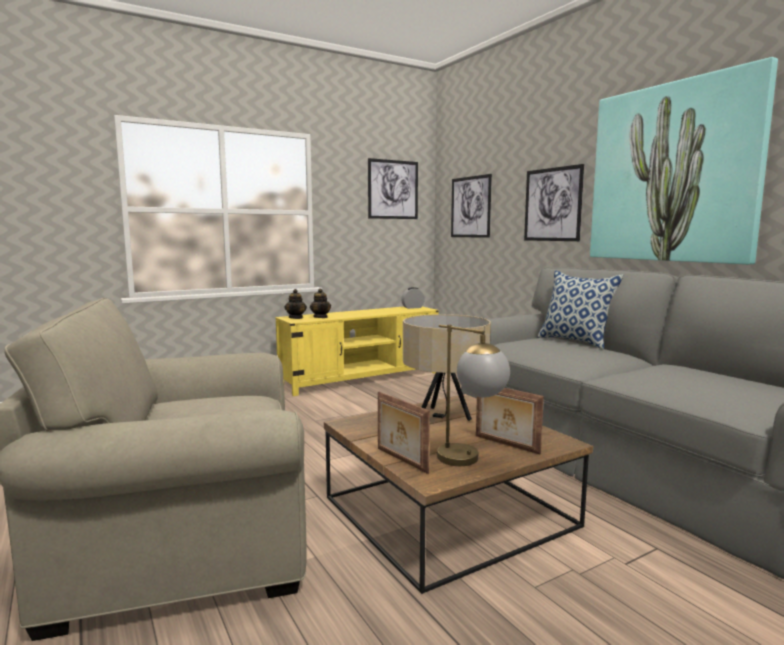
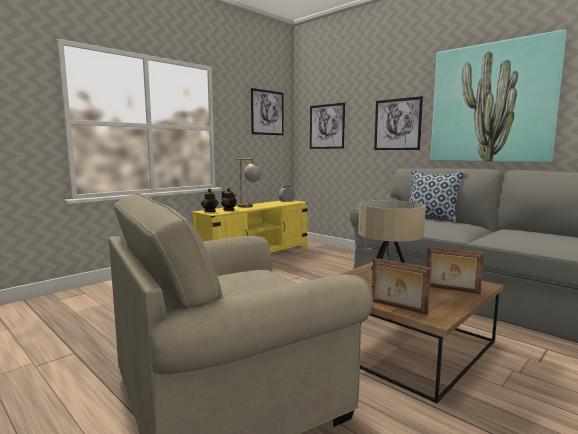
camera: 15 degrees left, 0 degrees up
(470, 462) = (444, 303): table lamp -> table lamp (250, 206)

